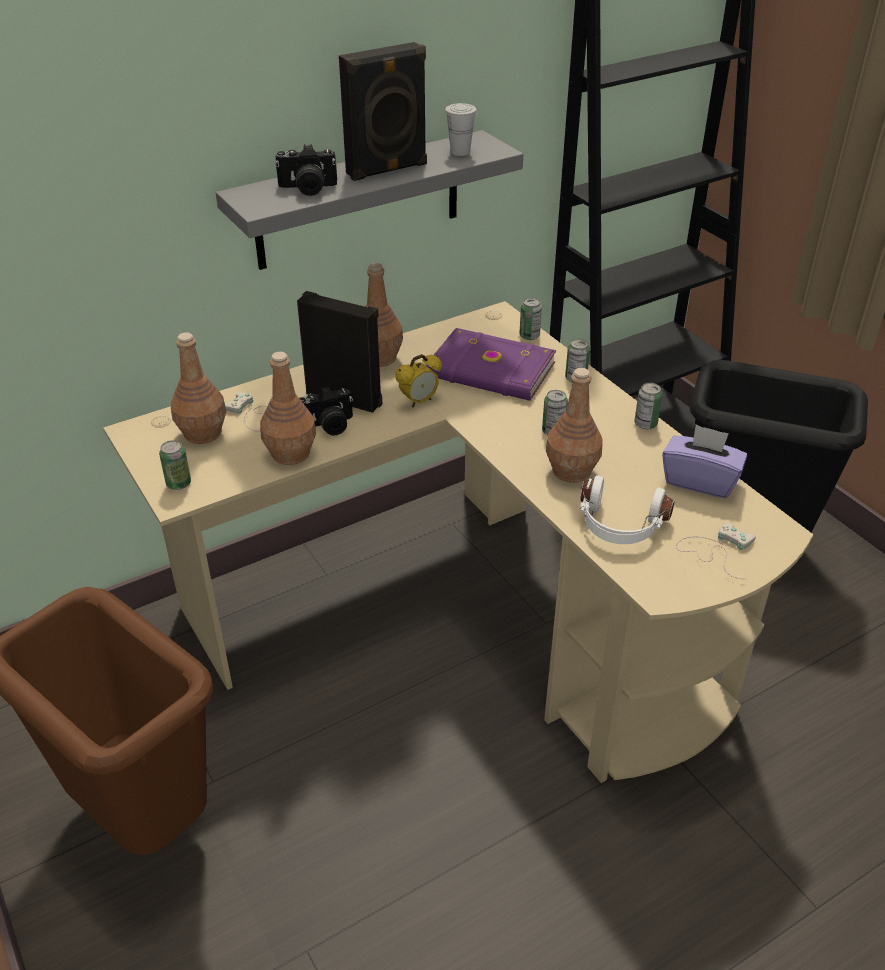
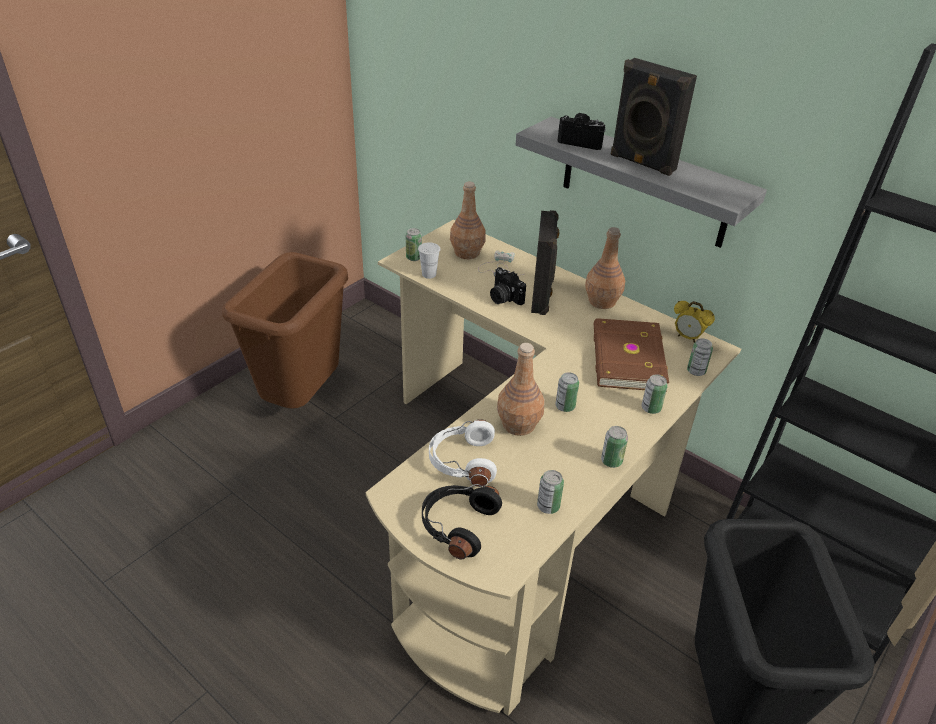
camera: 70 degrees right, 0 degrees up
(290, 454) = (465, 290): brown bottle -> none
(307, 189) = (581, 142): camera -> camera turned 135 degrees clockwise
(419, 401) = (559, 331): alarm clock -> alarm clock (687, 338)
(460, 152) = (707, 185): white cup -> white cup (429, 274)
(490, 371) = (626, 359): purple book -> brown book
(700, 480) = (548, 506): purple tissue box -> can
(716, 550) = (457, 525): white game controller -> black headphones

